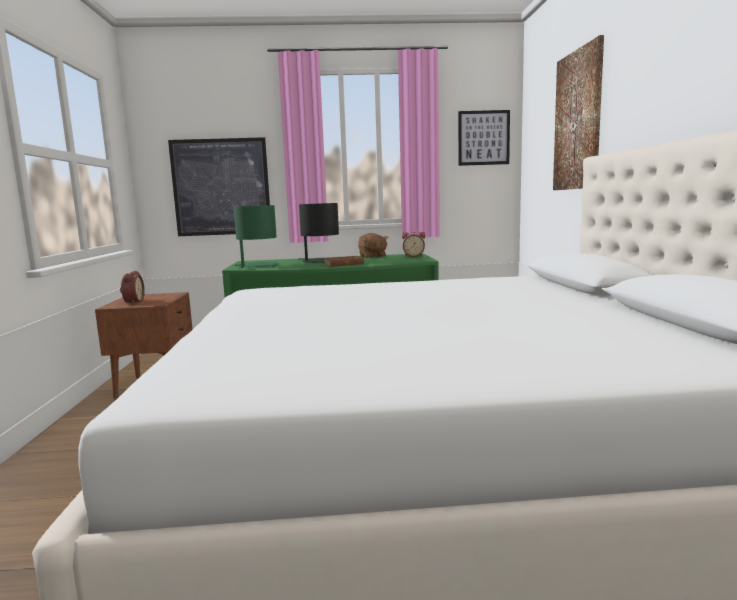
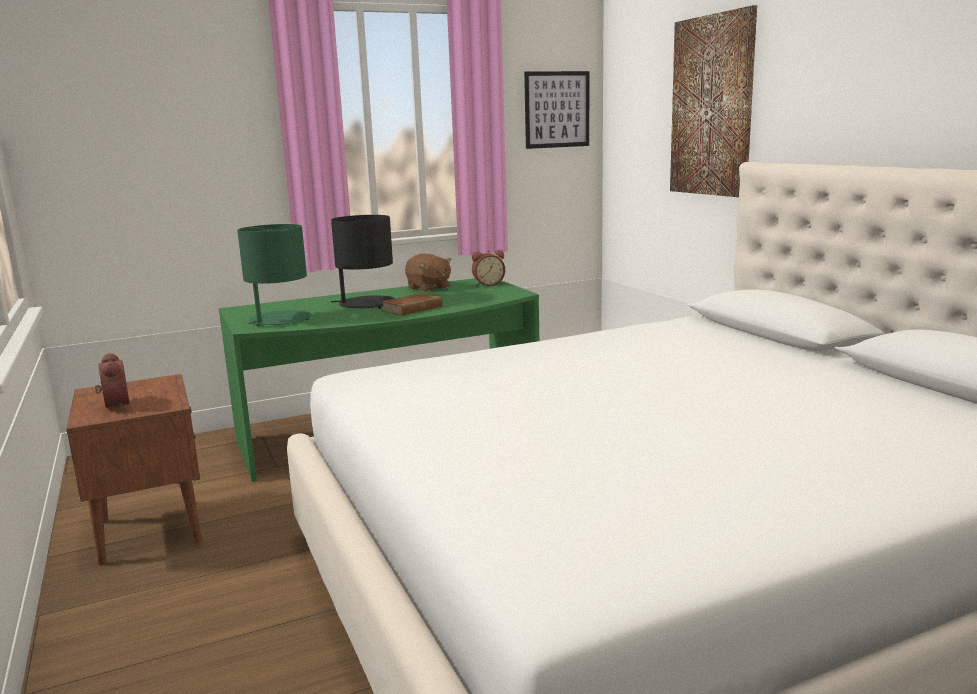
camera: 20 degrees left, 5 degrees up
(221, 187) = (175, 189): picture -> none

